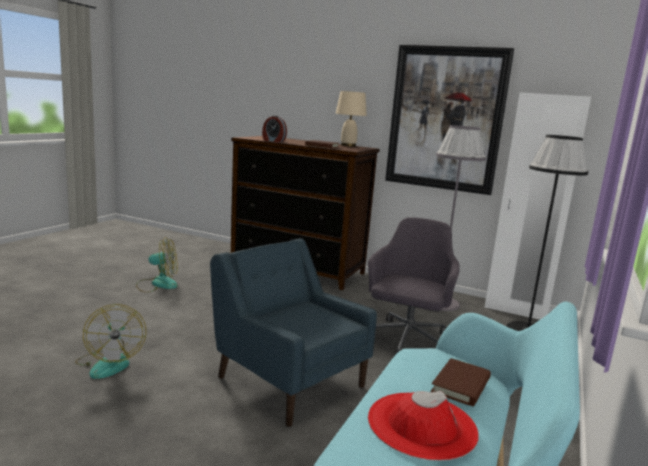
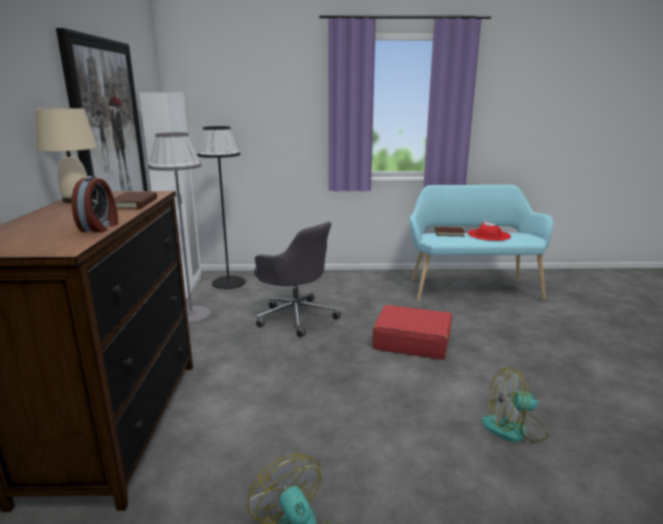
camera: 115 degrees left, 5 degrees up
(110, 363) = (514, 429): fan -> fan turned 135 degrees counterclockwise
(288, 380) = (411, 342): blue armchair -> red suitcase
(406, 341) = (296, 316): grey office chair -> grey office chair turned 135 degrees counterclockwise

